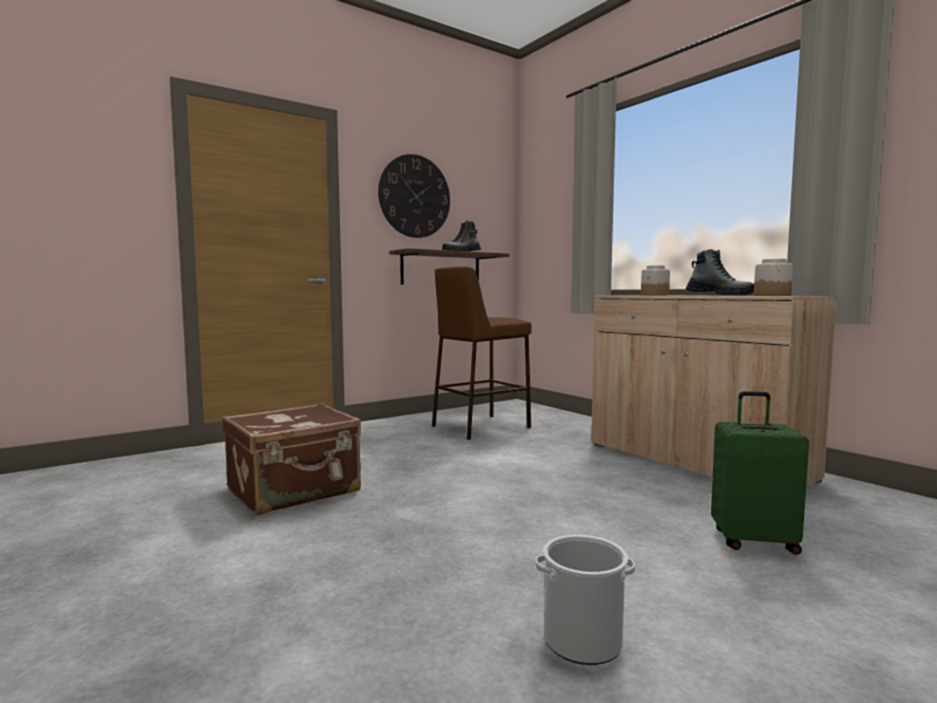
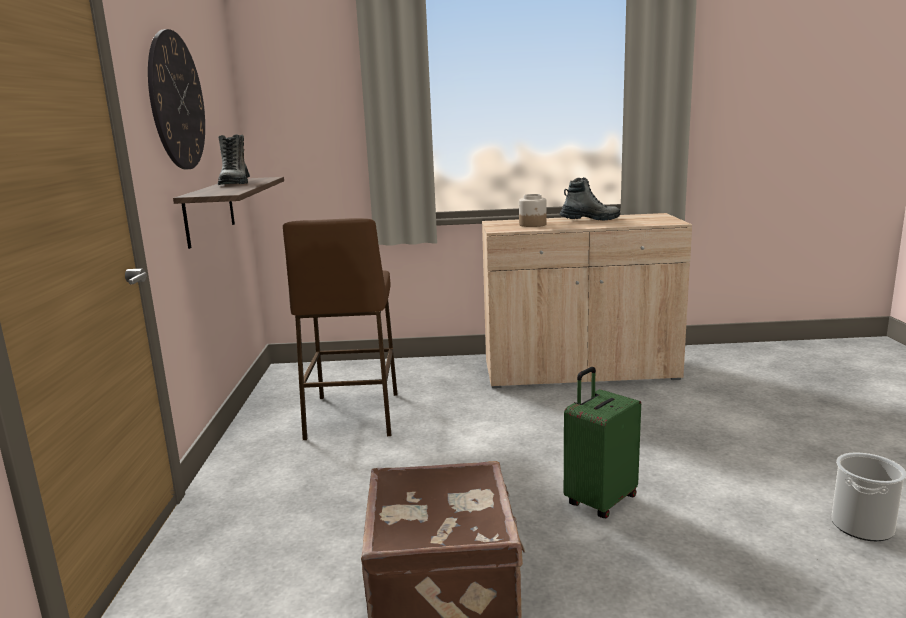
camera: 55 degrees left, 10 degrees up
(753, 541) = (741, 416): green suitcase -> green suitcase (599, 500)
(772, 295) = (655, 221): jar -> none

